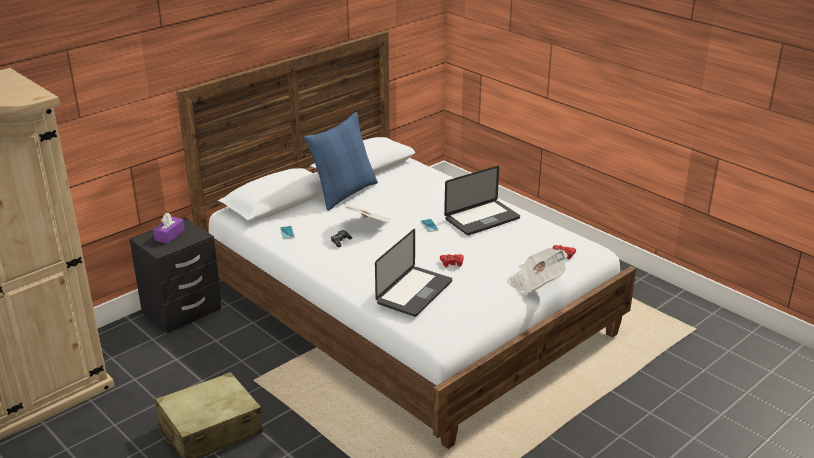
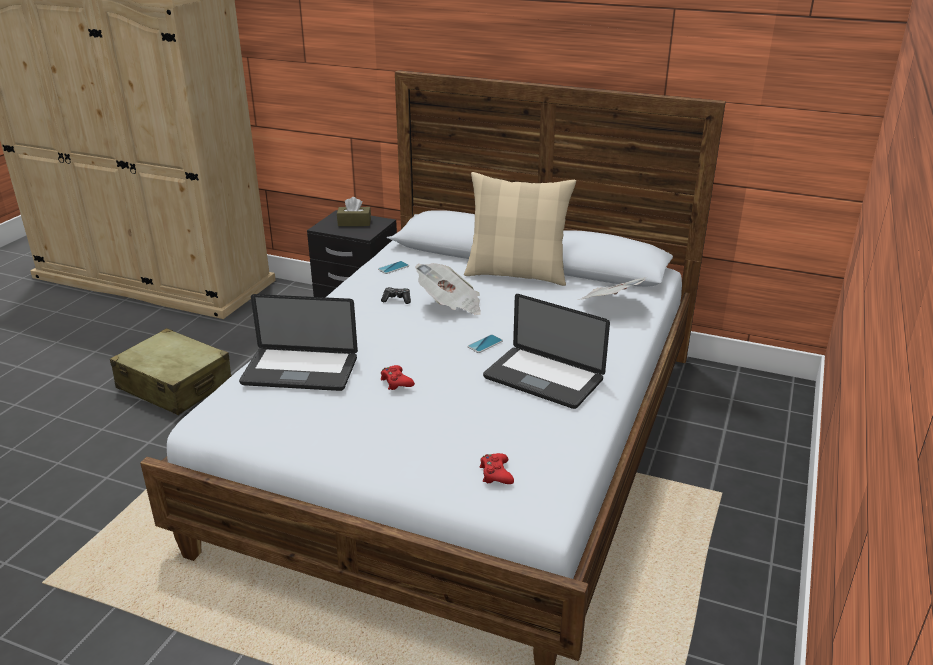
camera: 65 degrees right, 0 degrees up
(169, 235) = (354, 223): purple tissue box -> brown tissue box
(344, 193) = (516, 274): blue pillow -> beige pillow
(535, 283) = (388, 465): newspaper -> newspaper (610, 304)

